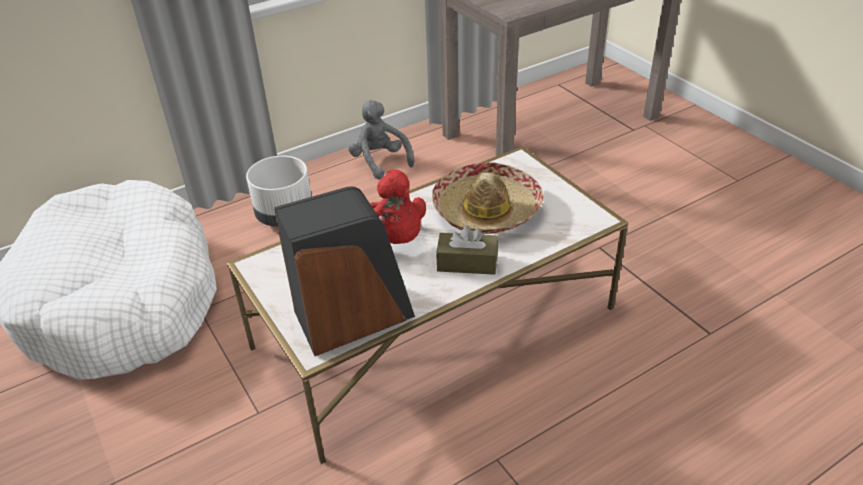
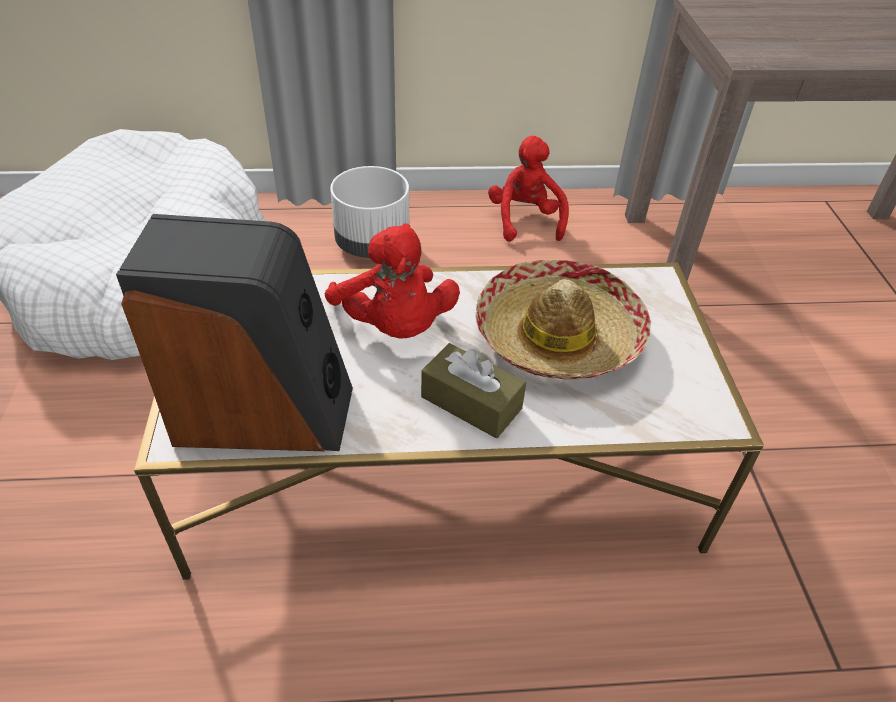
camera: 25 degrees right, 5 degrees up
(380, 161) = (525, 220): grey plush toy -> red plush toy

